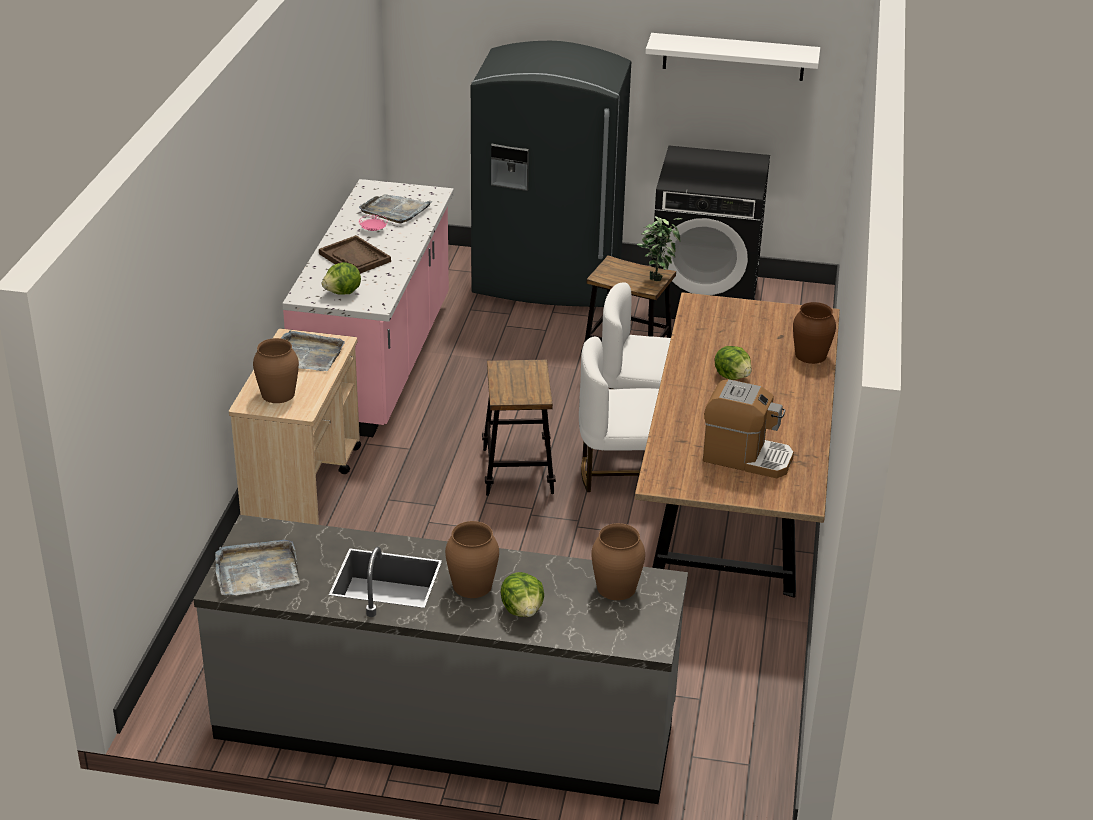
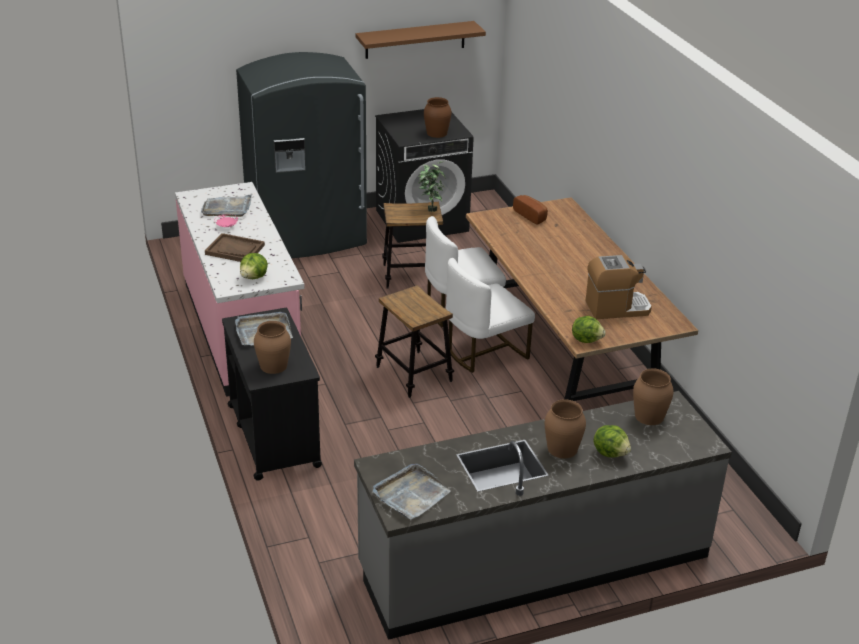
camera: 30 degrees left, 0 degrees up
(302, 484) = (273, 435): beige cart -> black cart
(732, 376) = (554, 259): lettuce -> lettuce (586, 339)
(733, 57) = (415, 39): white shelf -> brown shelf
(761, 317) = (531, 215): none -> bread
(811, 355) = (586, 231): brown vase -> brown vase (437, 133)

